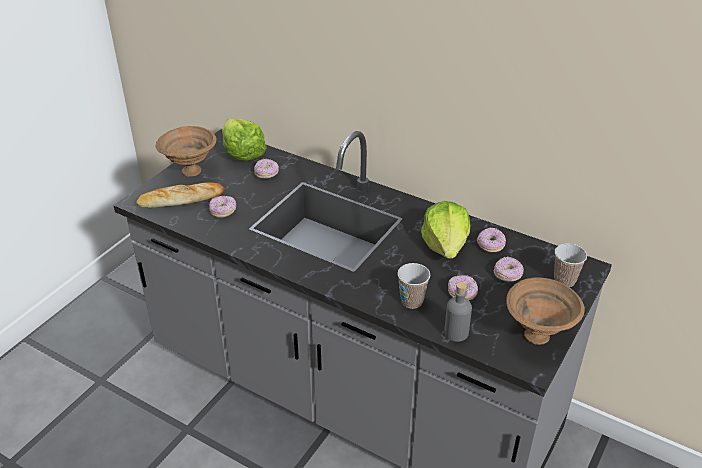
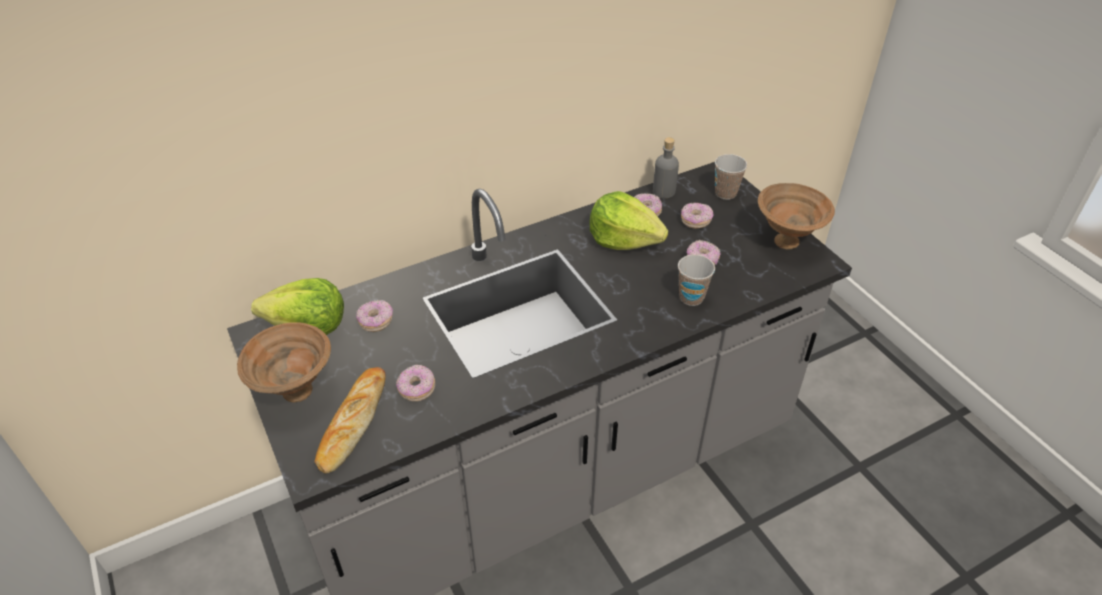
camera: 60 degrees left, 5 degrees up
(456, 333) = (753, 288): grey bottle -> grey bottle (663, 191)

